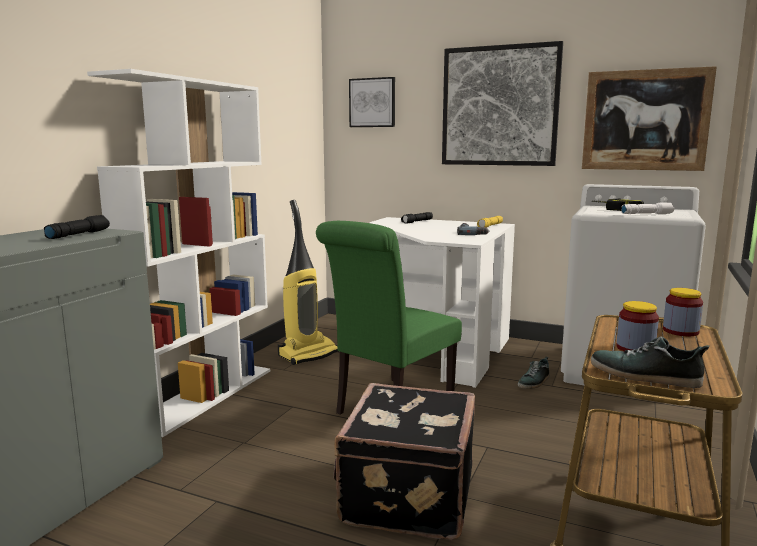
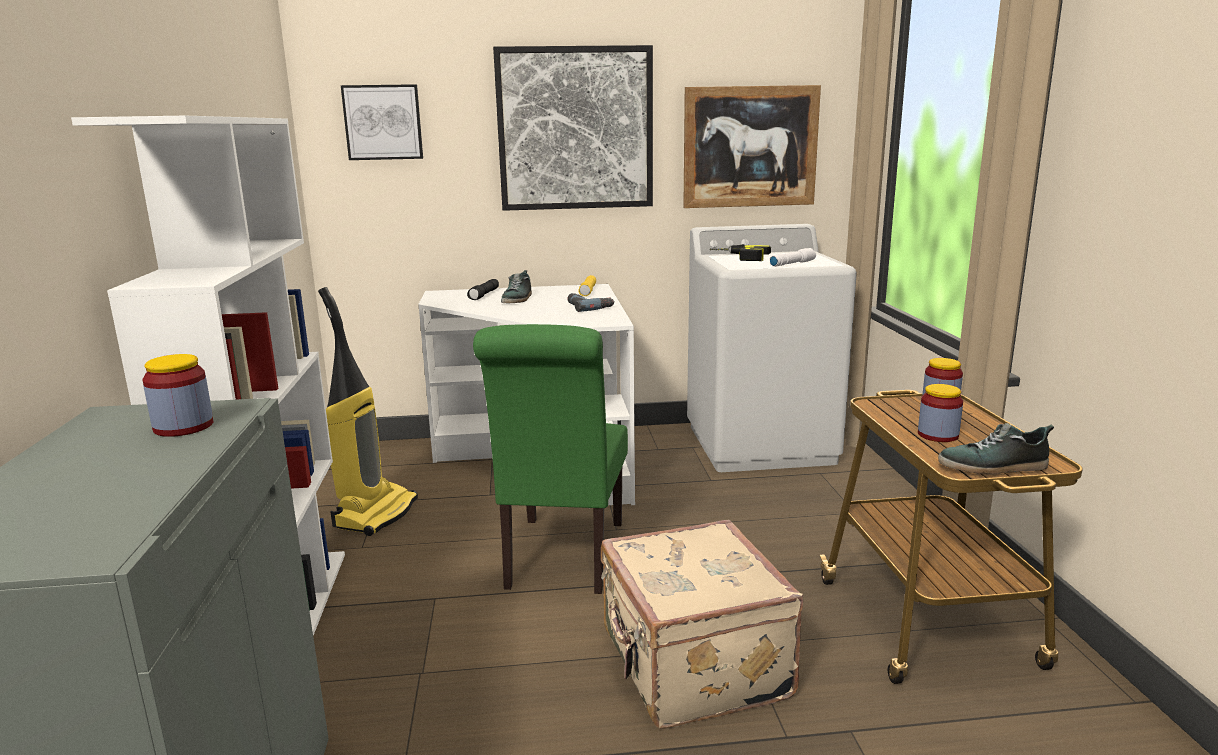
camera: 30 degrees left, 5 degrees up
(78, 234) = (183, 427): black flashlight -> jar
(406, 495) = (691, 666): black suitcase -> beige suitcase
(534, 382) = (689, 480): shoe -> shoe (518, 299)

